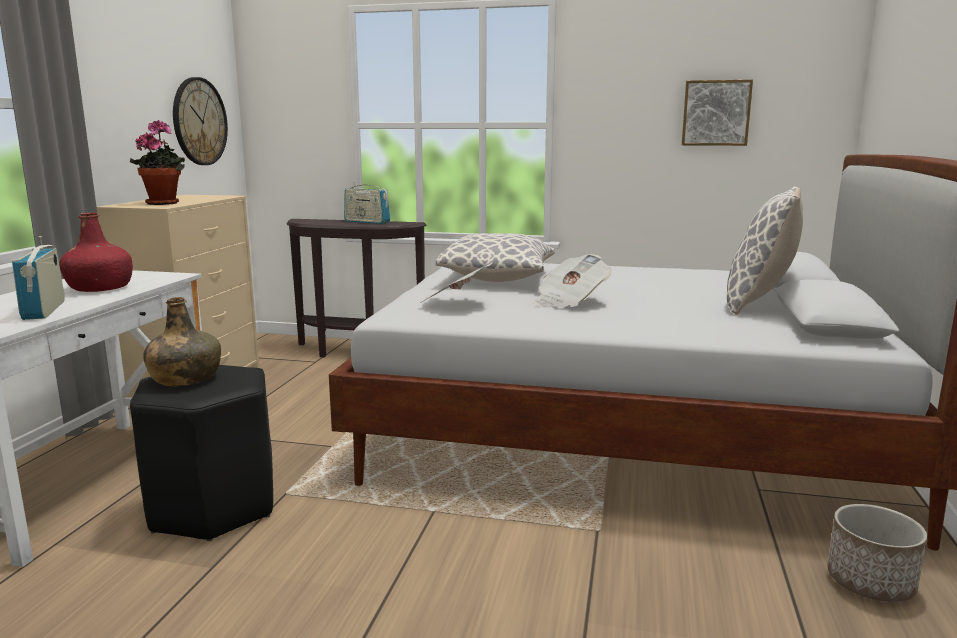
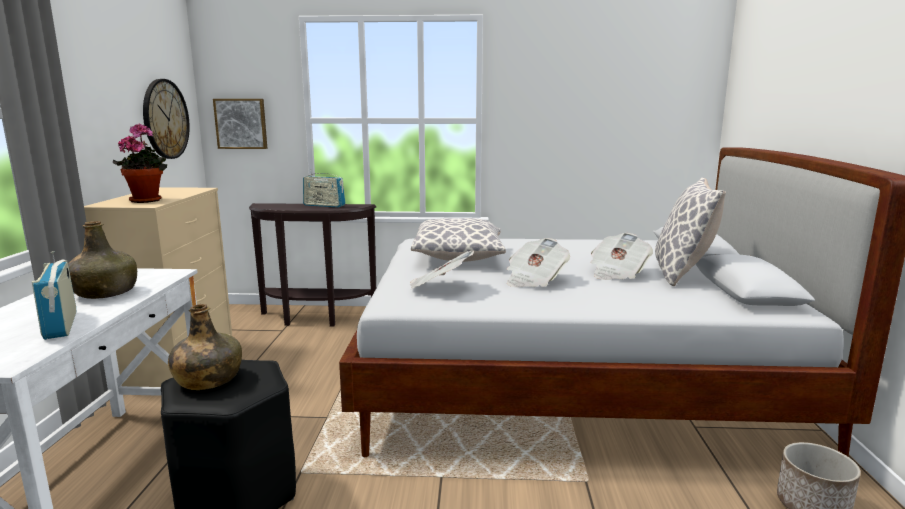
camera: 10 degrees left, 0 degrees up
(100, 288) = (105, 293): red bottle -> green bottle
(676, 299) = (617, 273): none -> newspaper
(716, 113) = (613, 111): picture -> picture (241, 123)

